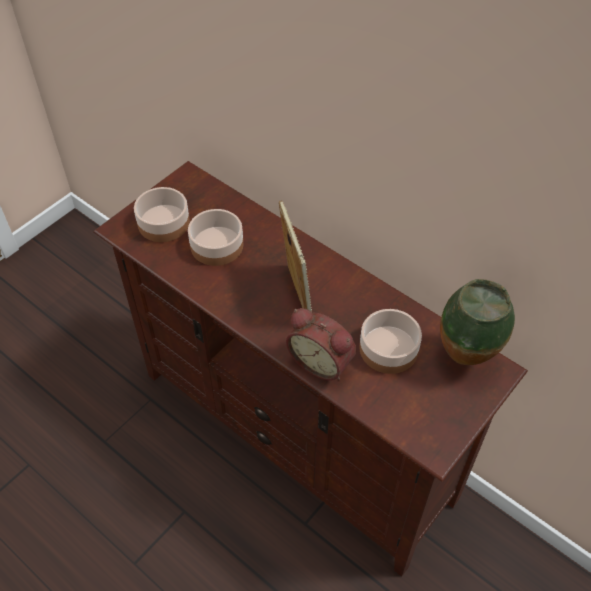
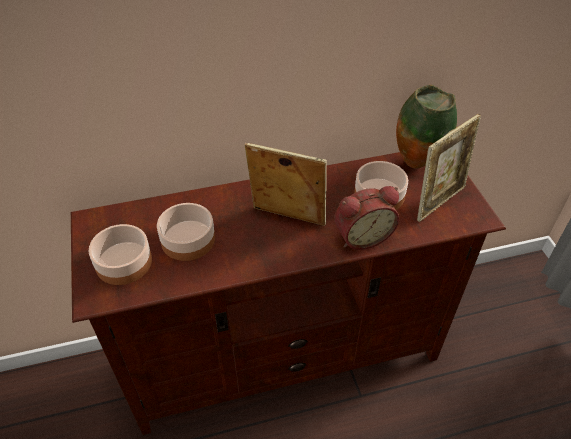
camera: 55 degrees left, 5 degrees down
(426, 403) = (439, 201): none -> picture frame

